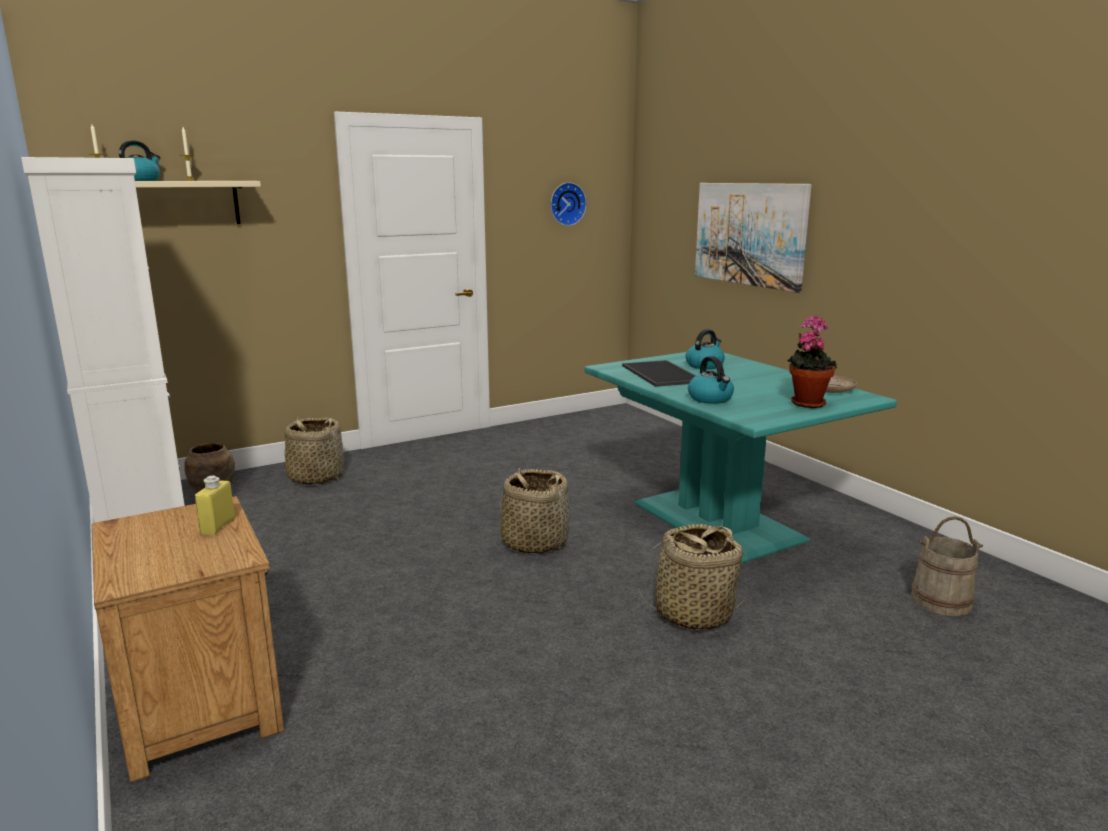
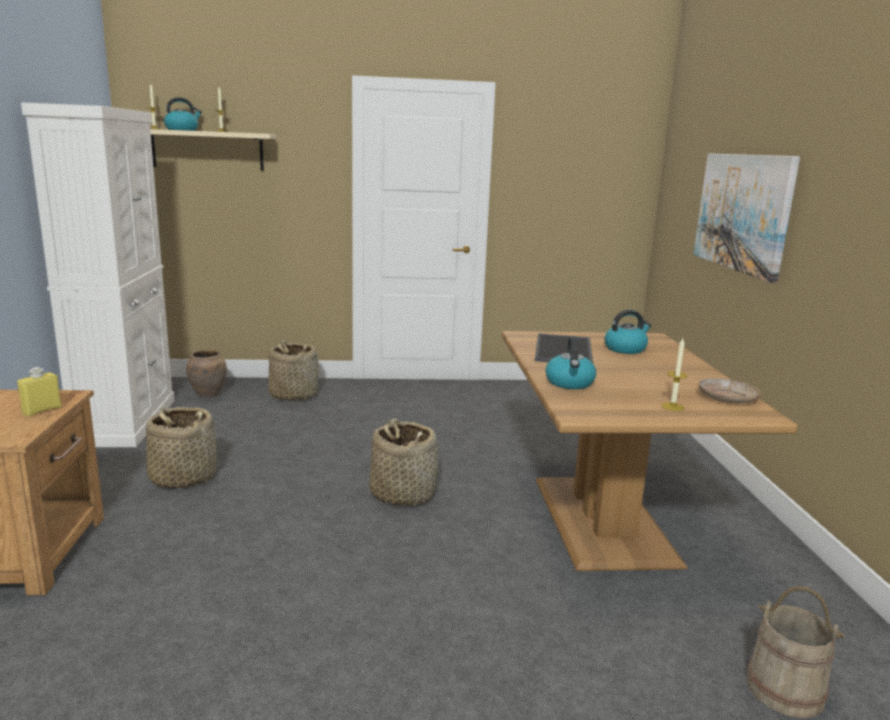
camera: 25 degrees right, 0 degrees up
(566, 204) = (582, 171): wall clock -> none
(693, 613) = (475, 607): basket -> basket (183, 477)
(718, 520) = (605, 519): turquoise dining table -> brown dining table
(807, 402) = (672, 407): potted plant -> candle

